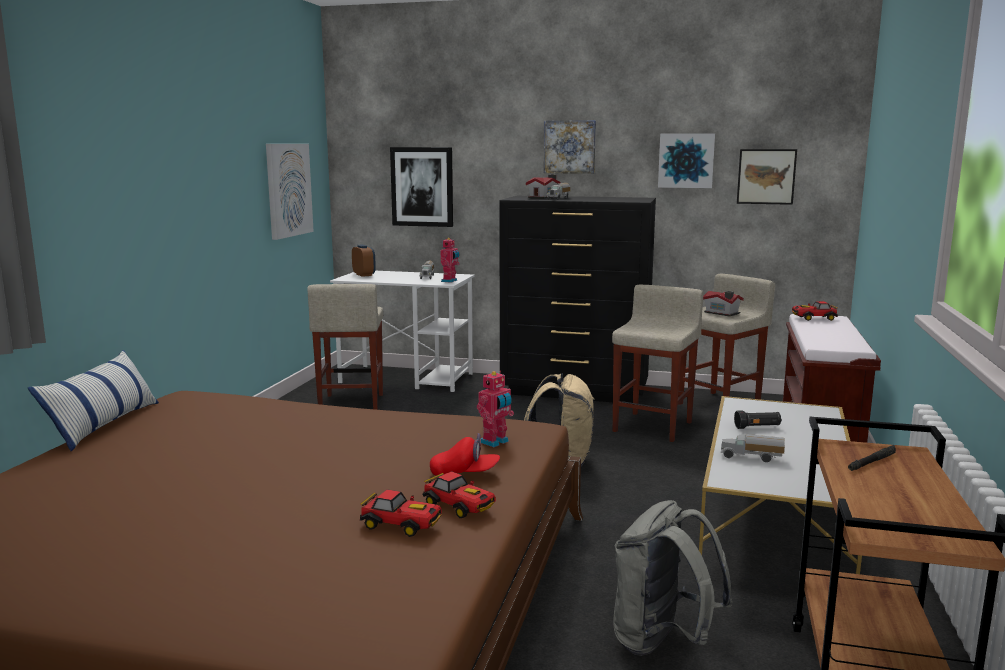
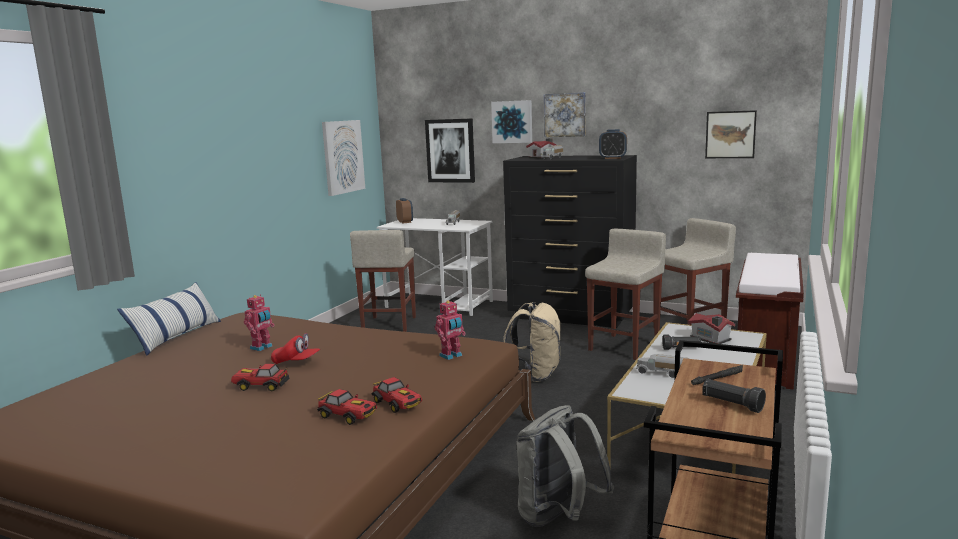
camera: 10 degrees right, 0 degrees up
(450, 281) = (469, 226): toy robot -> toy robot (262, 347)
(464, 474) = (415, 380): red cap -> red cap (296, 362)
(634, 200) = (612, 158): none -> alarm clock
(686, 160) = (661, 123): picture -> picture (512, 122)
(722, 313) = (689, 252): toy house -> toy house (710, 339)
(813, 318) = (765, 256): toy car -> toy car (261, 386)
(911, 493) = (731, 404): none -> black flashlight

